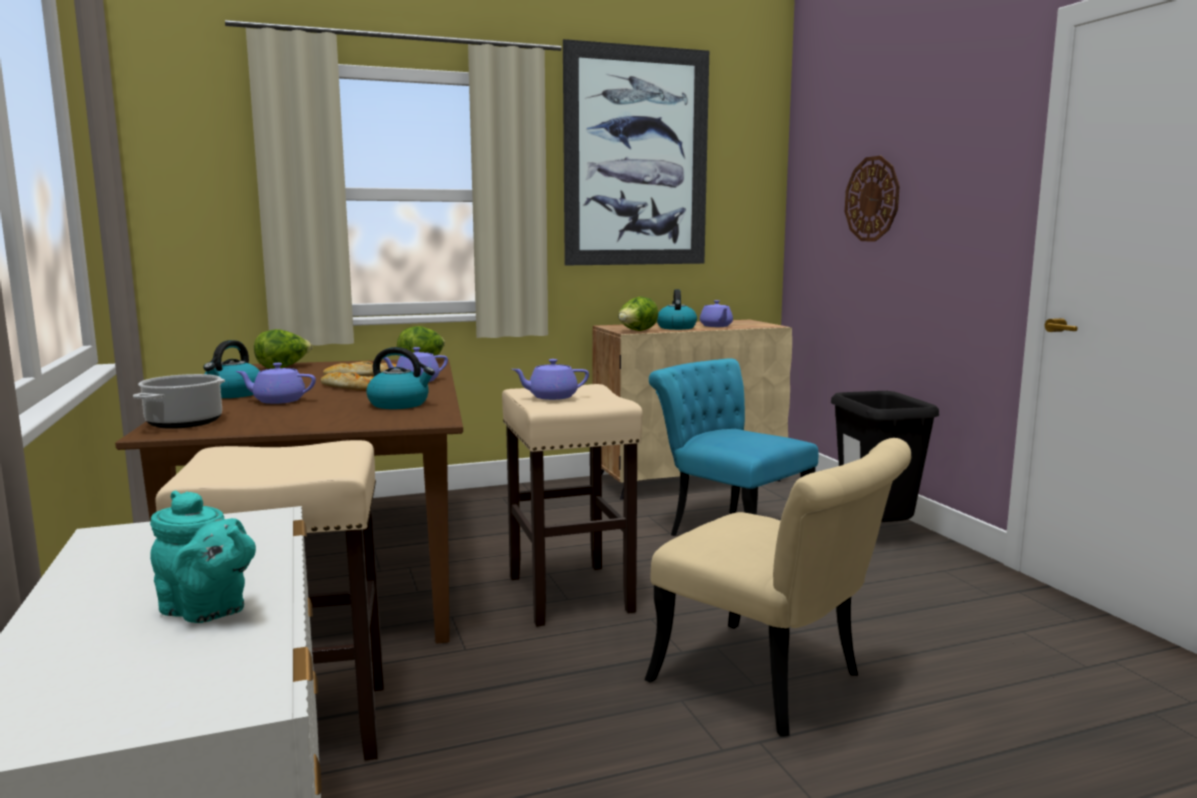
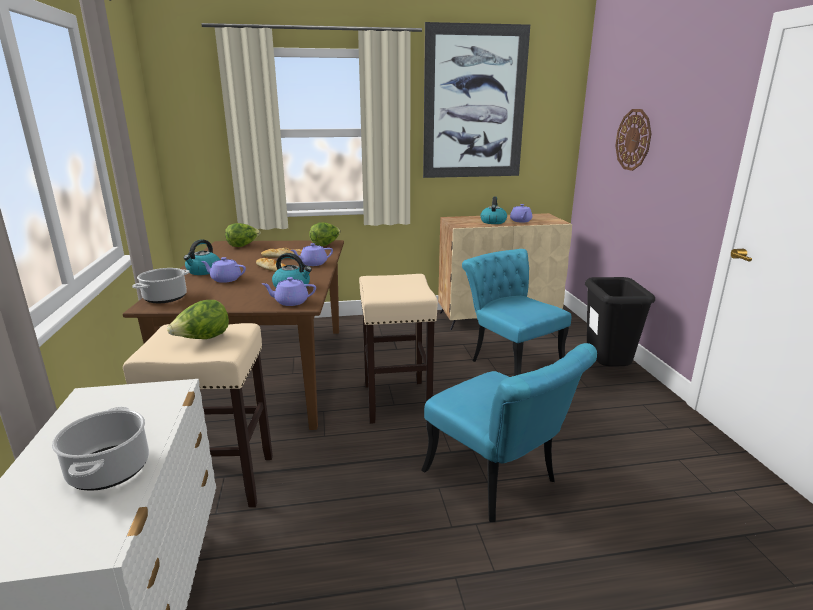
camera: 10 degrees right, 10 degrees up
(208, 611) = (109, 469): turquoise teapot -> cooking pot
(551, 397) = (385, 286): purple teapot -> purple teapot (290, 302)
(637, 331) = (465, 225): lettuce -> lettuce (203, 339)
(774, 684) = (499, 482): beige chair -> turquoise chair

